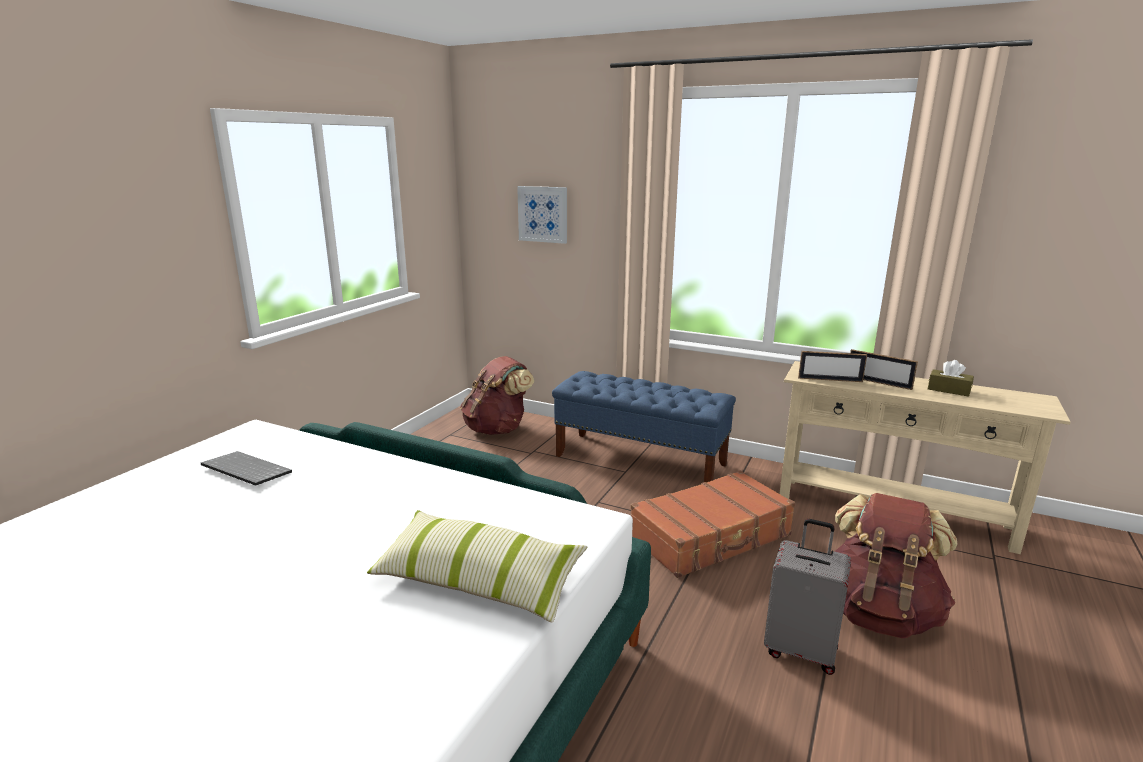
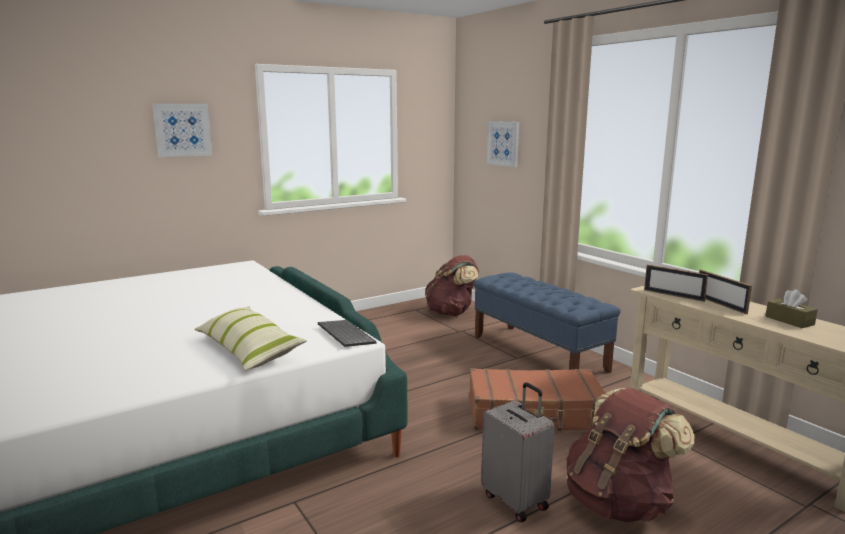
camera: 30 degrees right, 5 degrees down
(109, 226) = (182, 130): none -> picture
(244, 471) = (214, 281): keyboard -> keyboard (344, 335)

